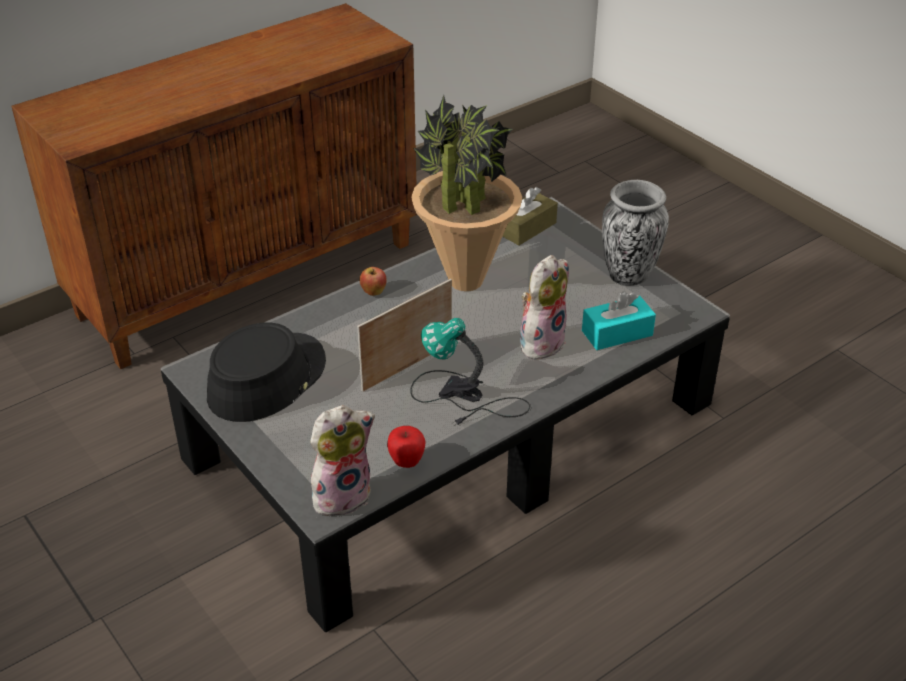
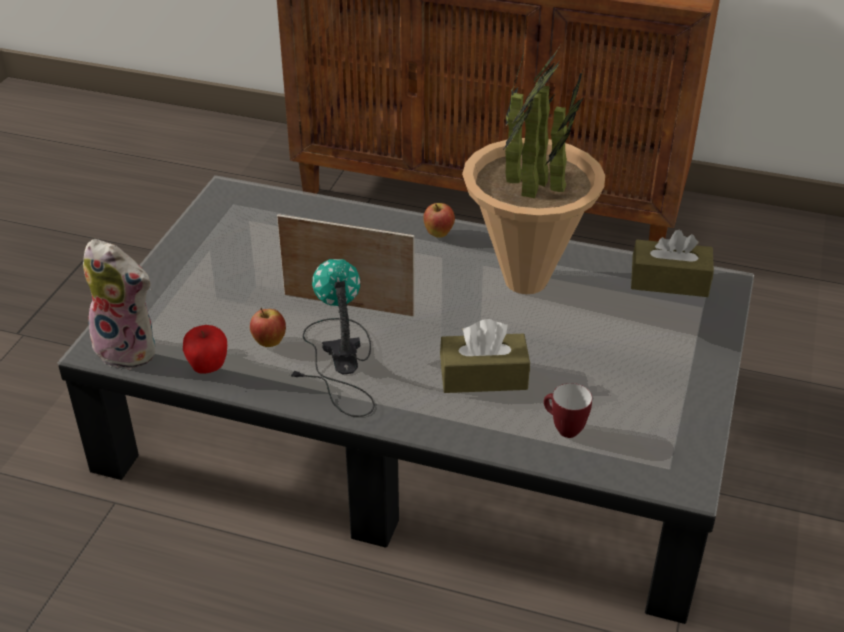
camera: 55 degrees right, 0 degrees up
(266, 378) = (250, 233): black hat -> none
(409, 421) = (269, 342): none -> apple
(541, 341) = (483, 376): plush toy -> brown tissue box
(617, 333) = (563, 429): turquoise tissue box -> mug
(628, 275) = (682, 393): vase -> none

